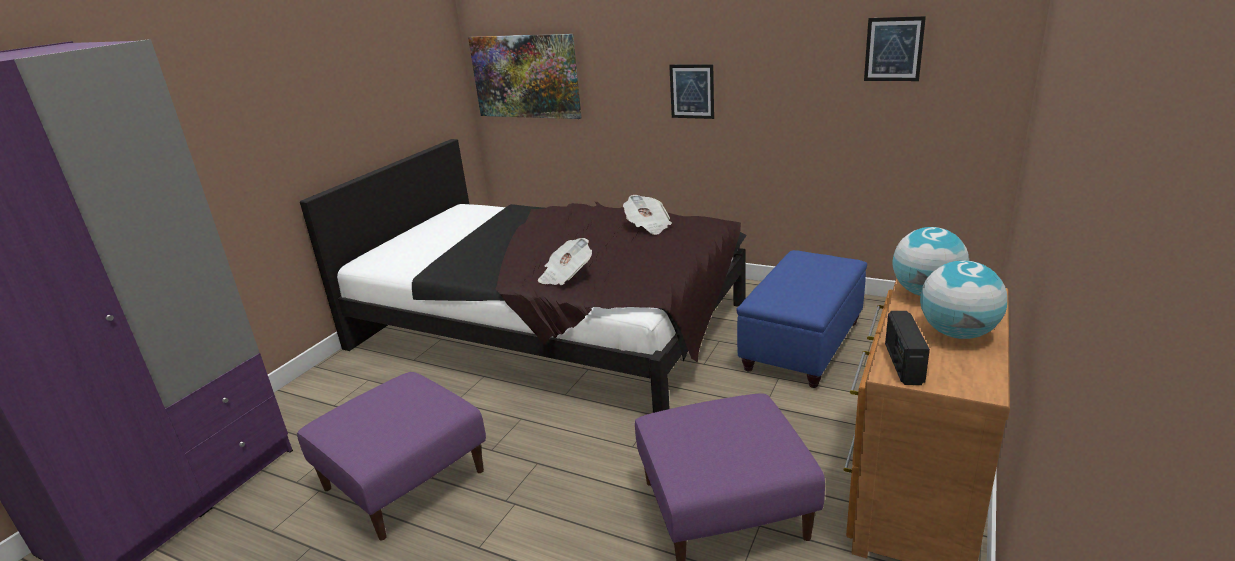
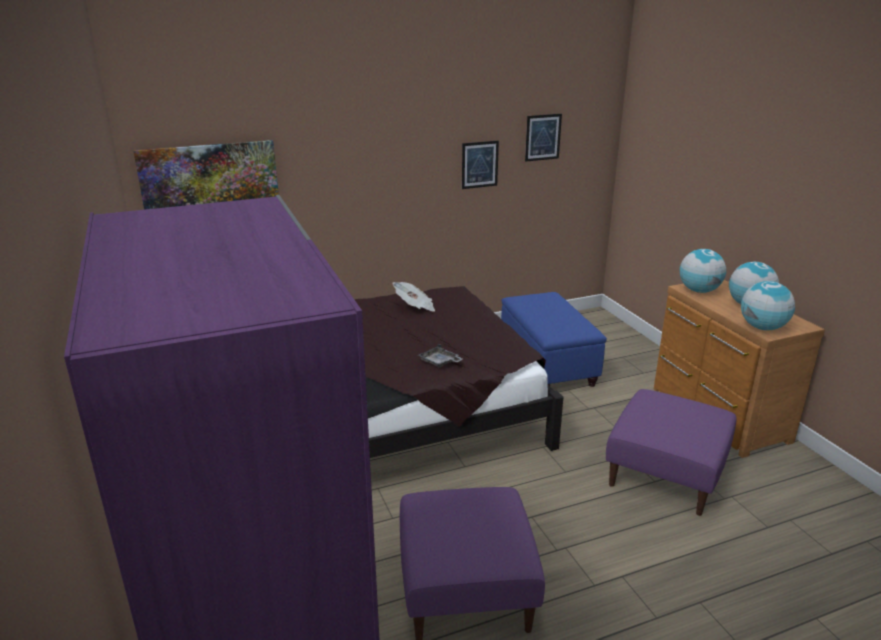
camera: 50 degrees left, 0 degrees up
(566, 276) = (439, 362): newspaper -> grey tray
(692, 91) = (394, 183): picture -> picture (479, 164)
(903, 364) = (762, 327): radio -> globe

